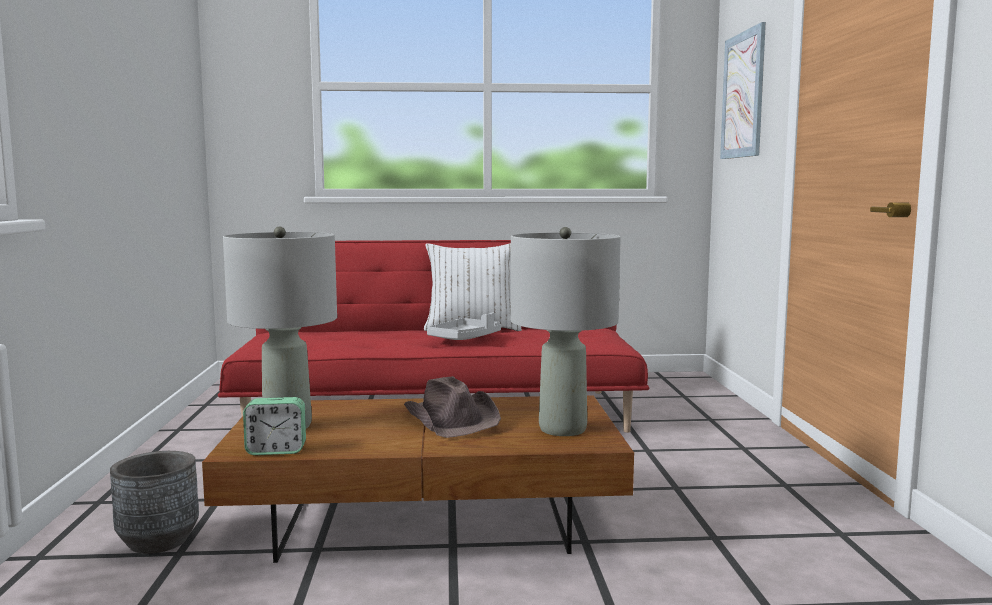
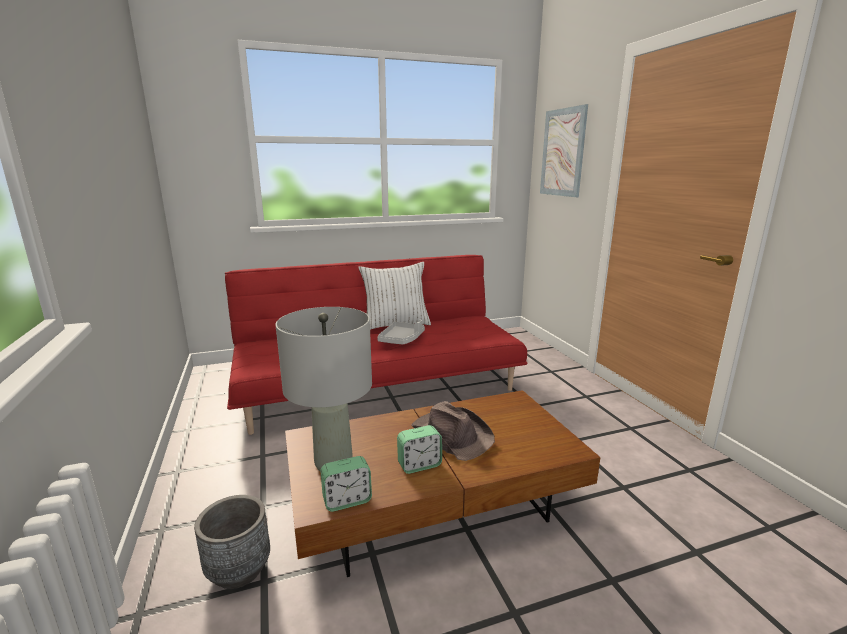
camera: 15 degrees left, 10 degrees up
(386, 436) = (419, 465): none -> alarm clock
(563, 429) = (535, 435): grey table lamp -> none

